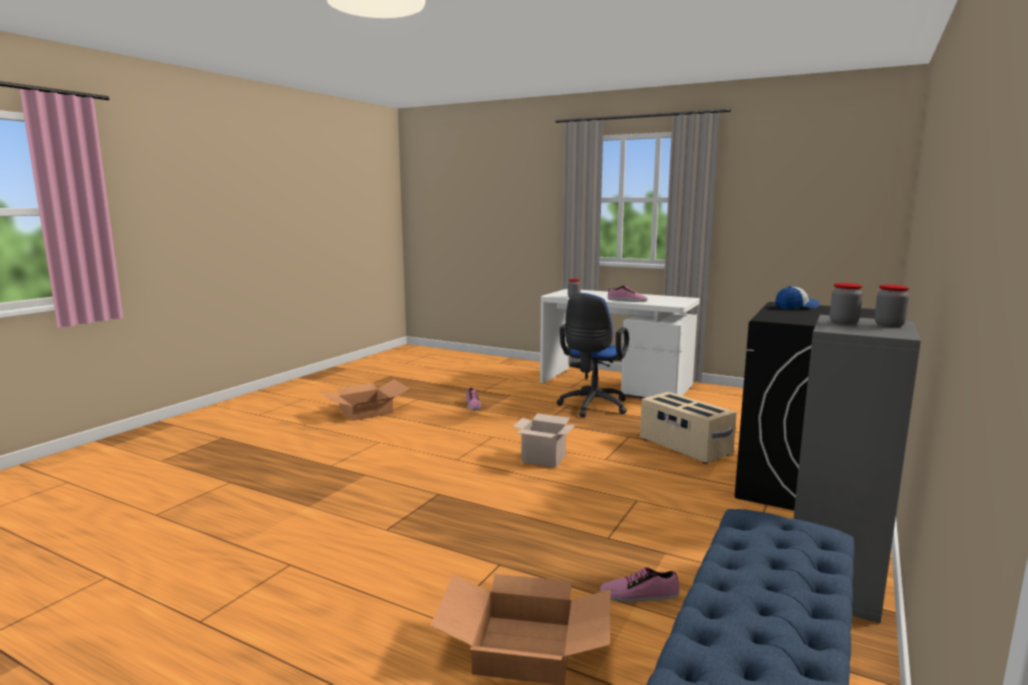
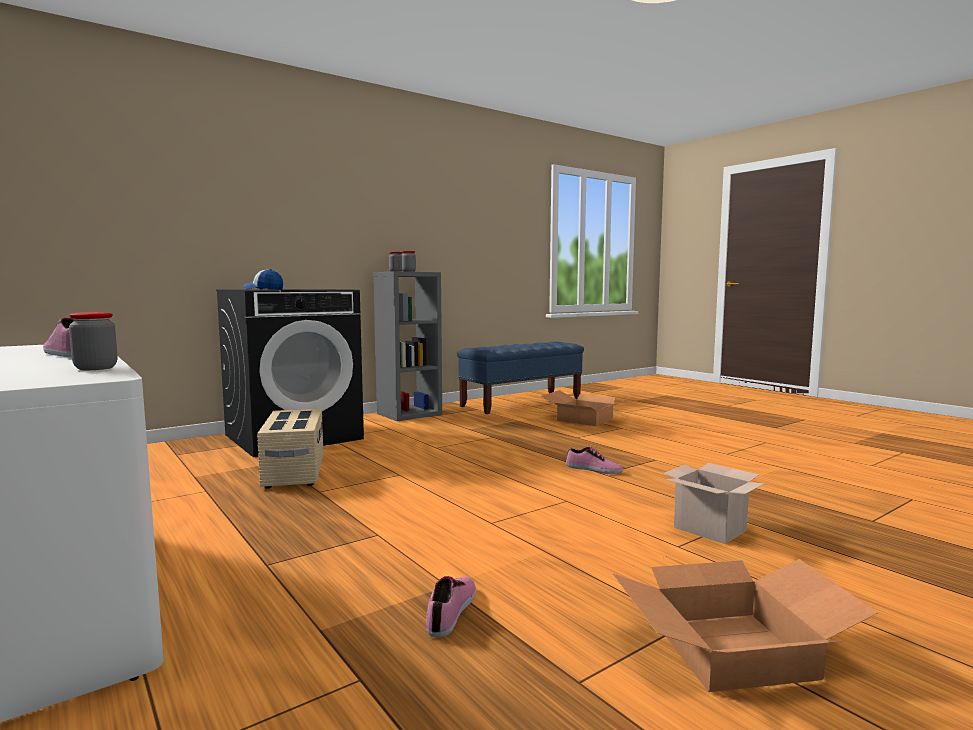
camera: 155 degrees left, 5 degrees down
(542, 459) = (465, 485): cardboard box -> cardboard box (712, 529)
(592, 407) = (244, 549): blue office chair -> none
(639, 594) = (510, 422): shoe -> shoe (594, 469)

